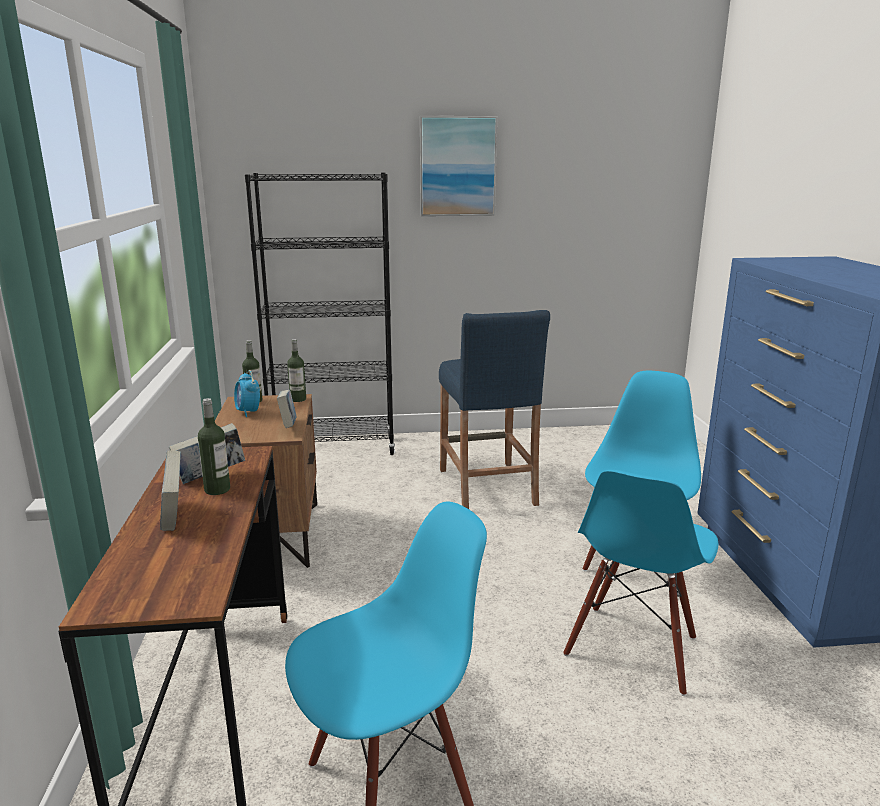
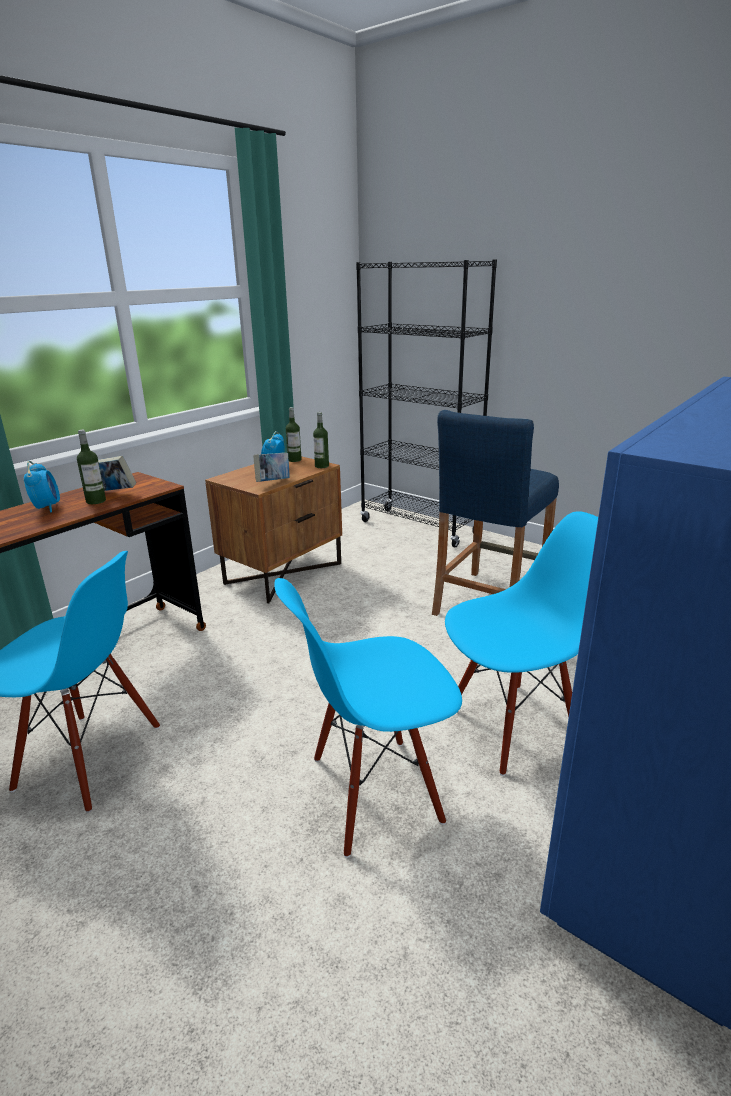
camera: 45 degrees right, 5 degrees up
(174, 516) = (47, 507): book -> alarm clock
(457, 166) = (577, 251): picture -> none

